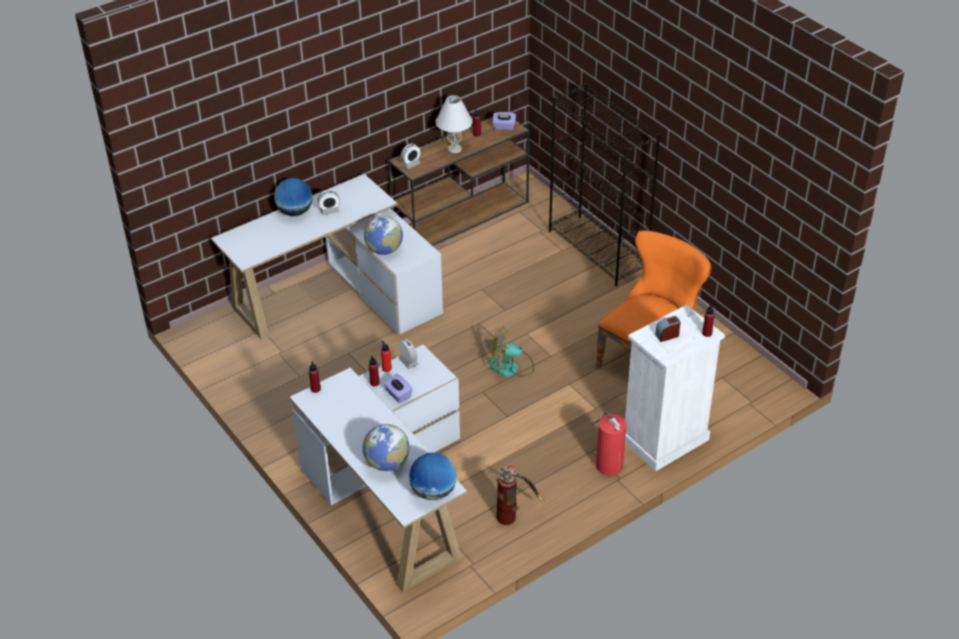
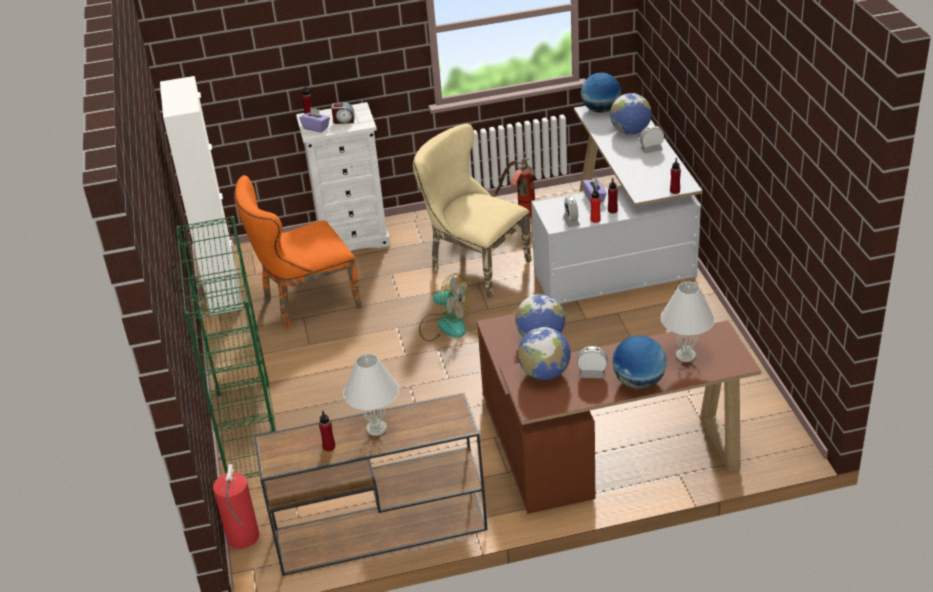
camera: 155 degrees left, 5 degrees down
(267, 237) = (685, 355): none -> white table lamp
(339, 296) = (597, 450): white desk -> brown desk
(363, 204) = (544, 373): none -> globe
(411, 164) = (451, 418): alarm clock -> alarm clock (651, 149)
(504, 127) = (283, 449): purple tissue box -> purple tissue box (316, 128)
(523, 436) = (474, 265): none -> beige chair
(598, 250) = (249, 433): black bookcase -> green bookcase
(608, 464) = (415, 231): fire extinguisher -> fire extinguisher (242, 537)
(732, 353) = (223, 292): none -> white cabinet

